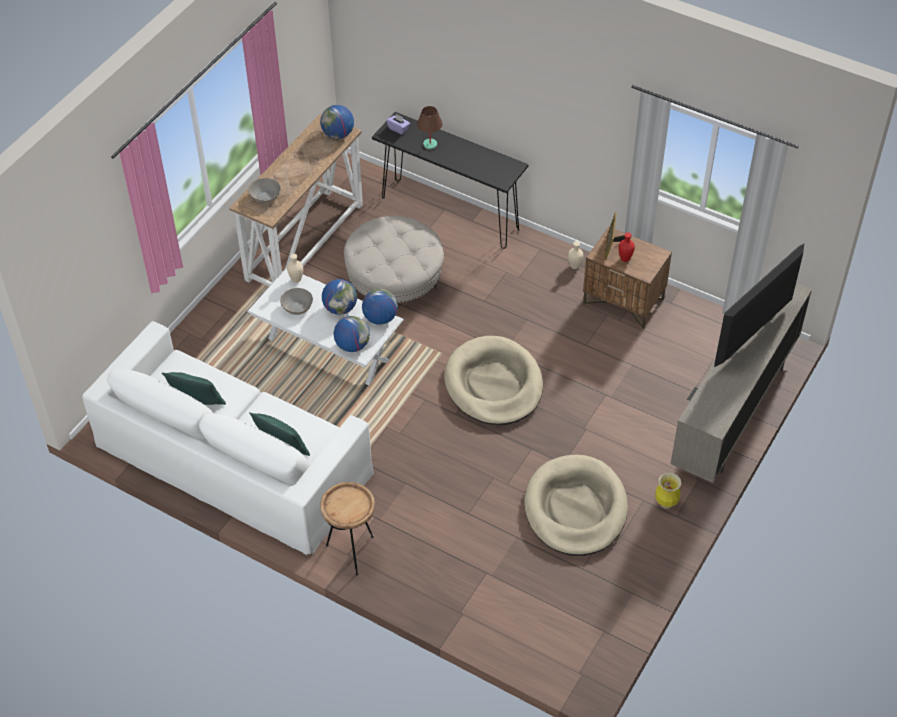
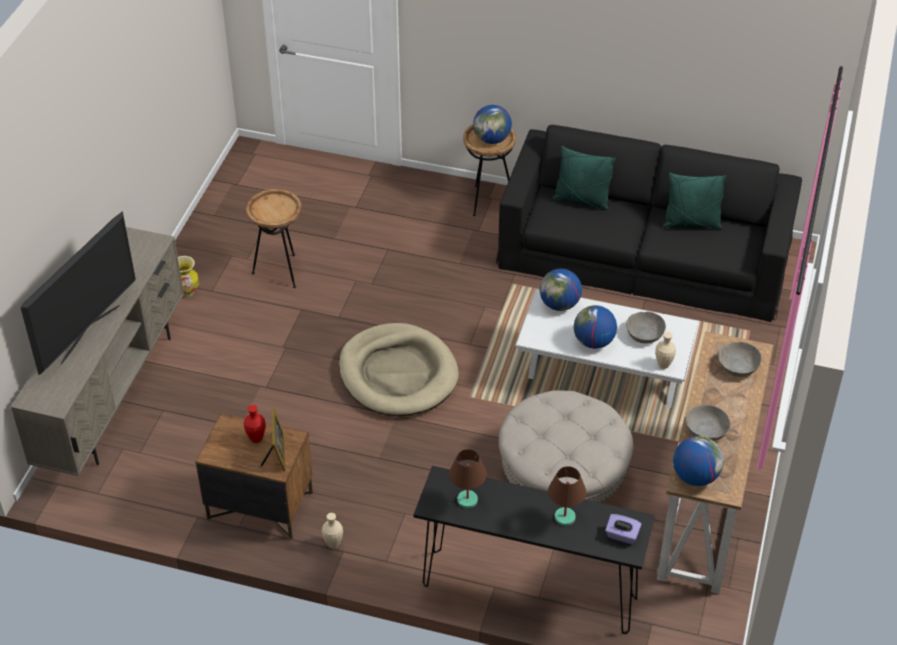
camera: 165 degrees right, 5 degrees down
(233, 458) = (645, 254): white sofa -> black sofa
(314, 159) = (706, 430): none -> grey bowl
(380, 318) = (542, 339): globe -> globe (492, 139)
(490, 165) = (467, 500): none -> brown table lamp
(575, 509) = (280, 271): beige dog bed -> brown side table

